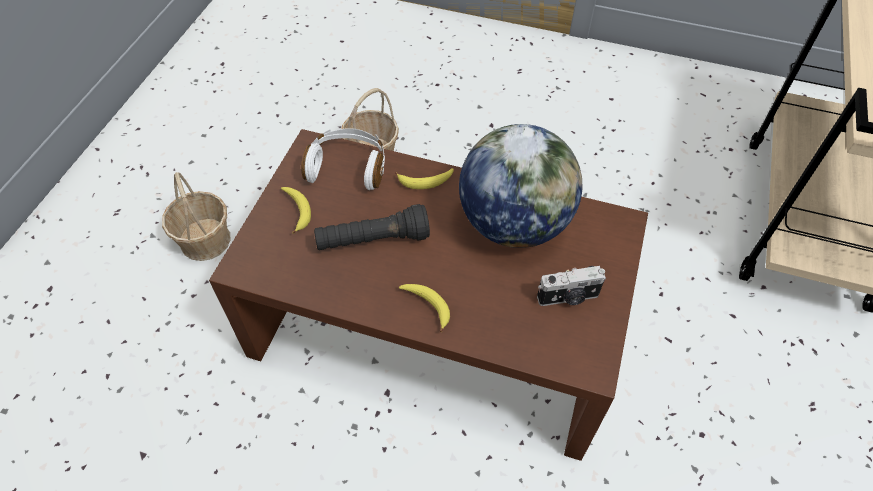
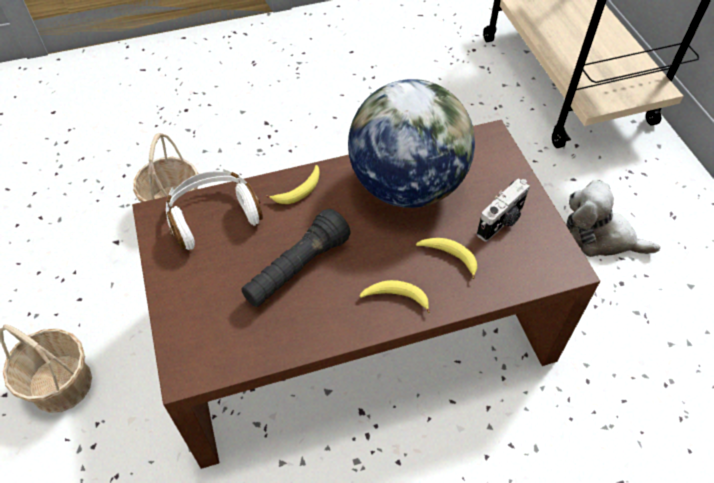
camera: 35 degrees left, 0 degrees up
(297, 211) = (198, 284): banana -> banana (449, 257)
(715, 381) = (599, 237): none -> plush toy

